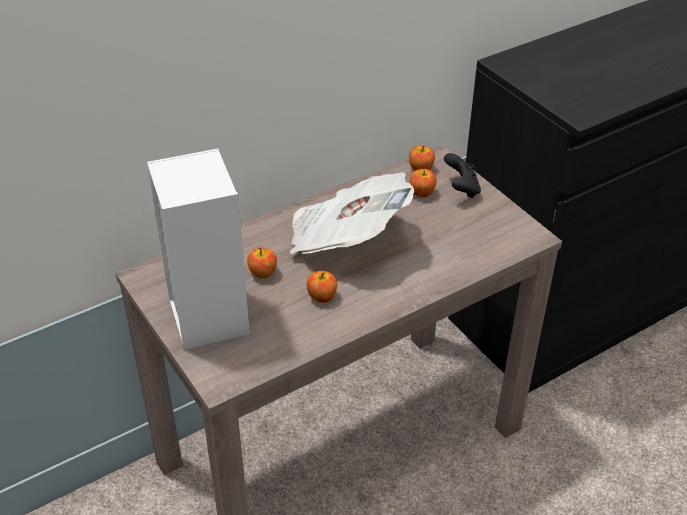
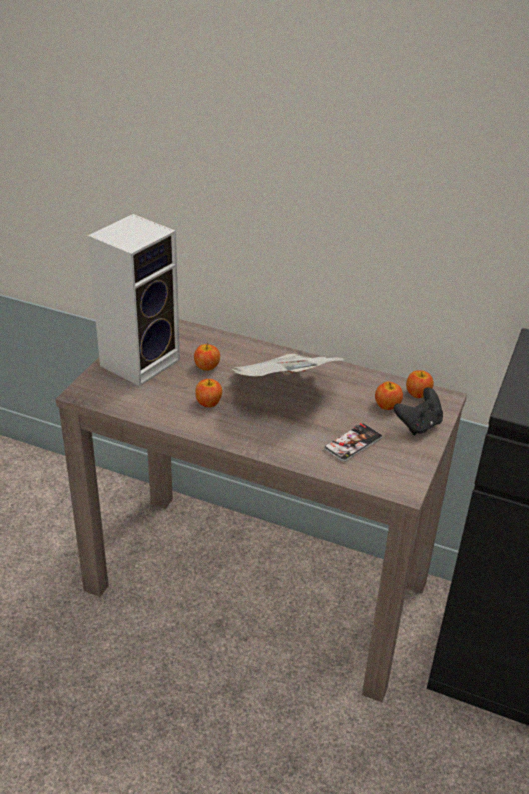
camera: 55 degrees right, 5 degrees down
(455, 235) = (353, 443): none -> phone

